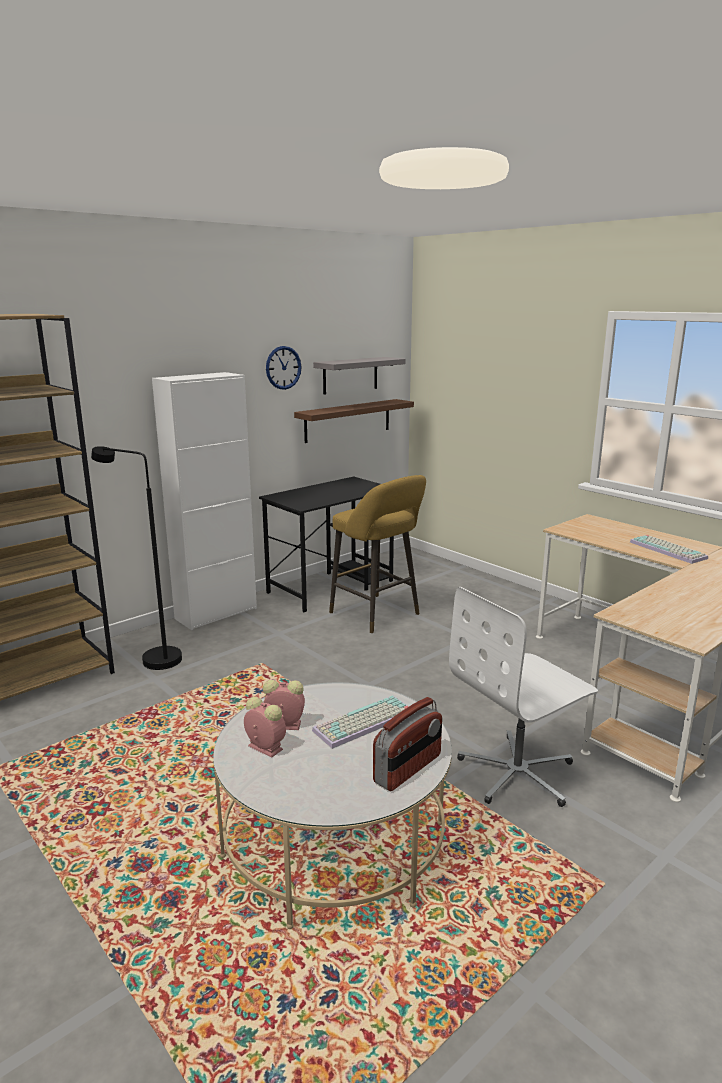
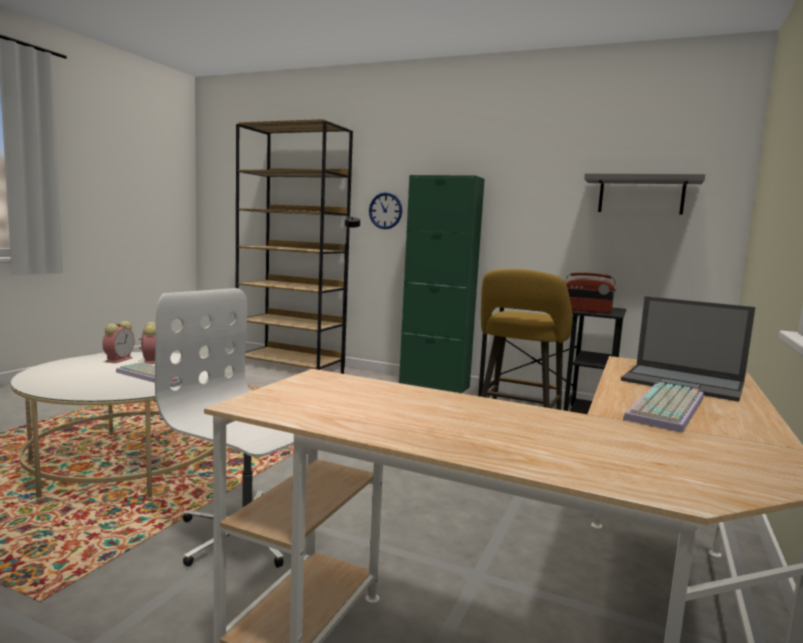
camera: 65 degrees right, 10 degrees down
(216, 613) = (434, 385): white cabinet -> green cabinet
(283, 367) = (549, 180): wall clock -> wall clock (385, 210)
(348, 420) = (631, 245): brown shelf -> none
(408, 769) = (80, 390): radio -> radio (587, 311)
(614, 532) = (684, 383): none -> laptop

